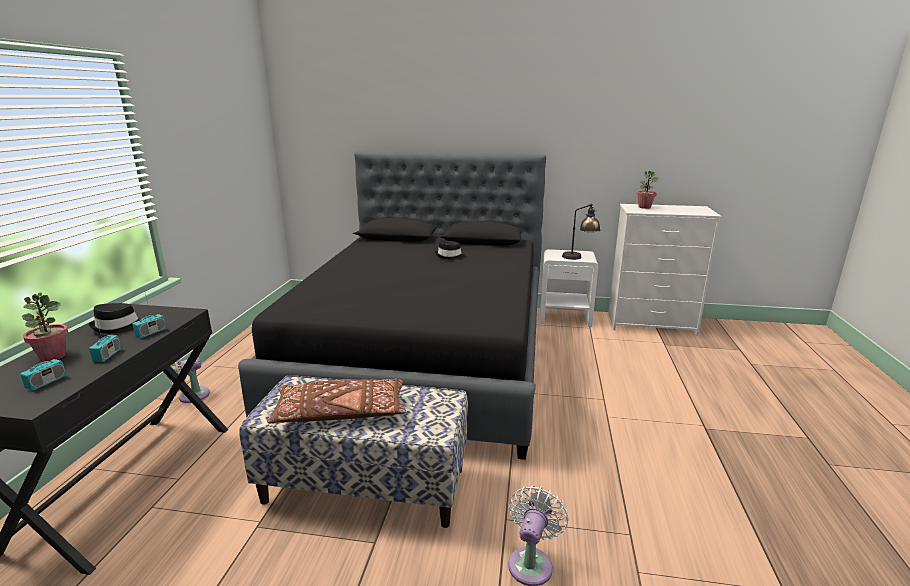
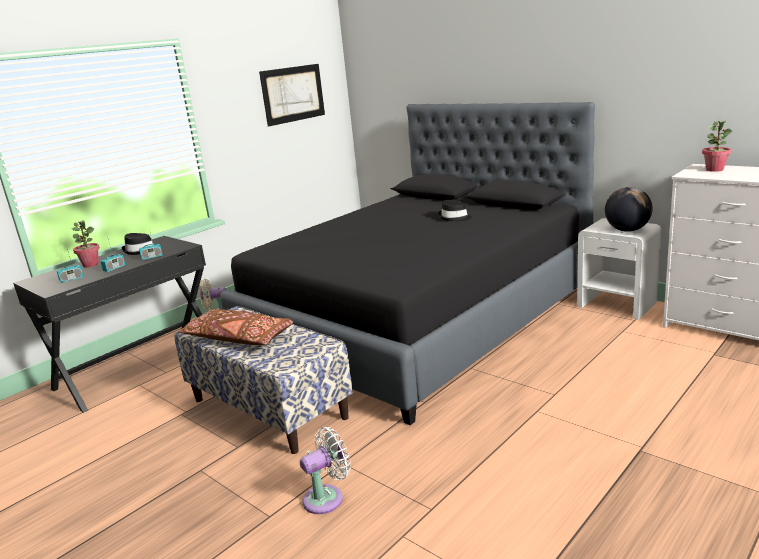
camera: 35 degrees right, 0 degrees up
(231, 134) = (293, 94): none -> picture
(579, 257) = (627, 230): table lamp -> globe

